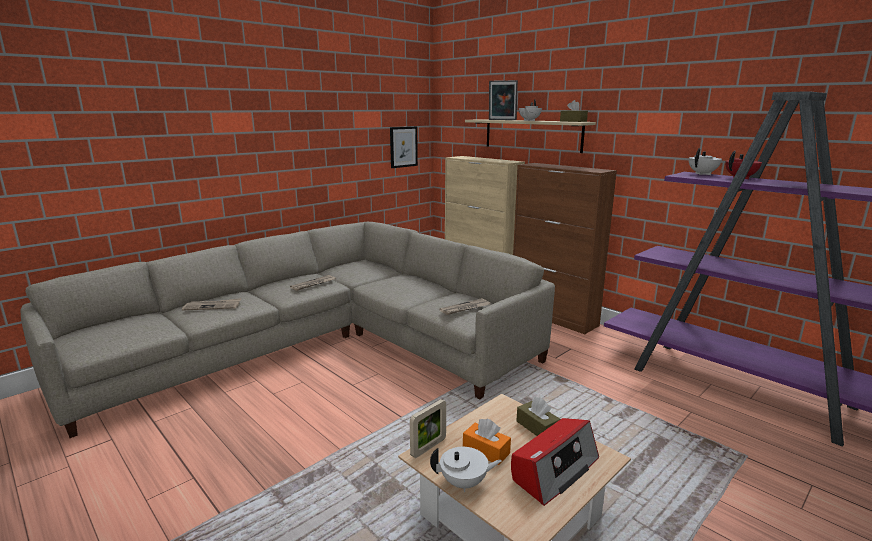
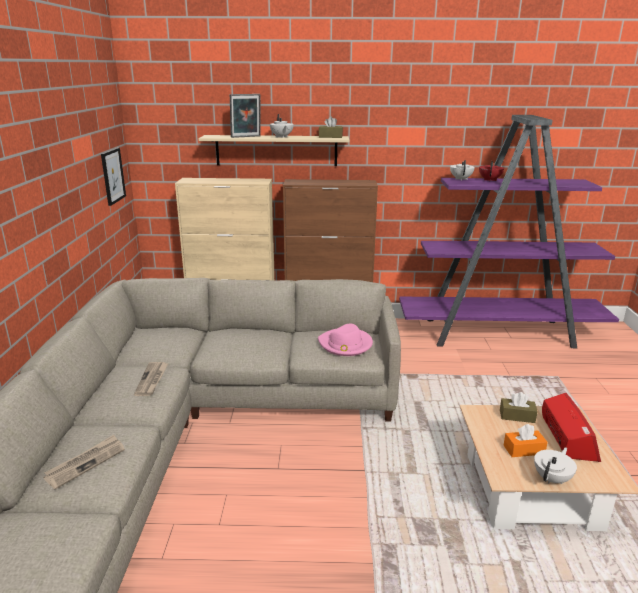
camera: 45 degrees left, 5 degrees up
(428, 447) = (496, 470): picture frame -> none
(465, 308) = (345, 344): newspaper -> pink hat

